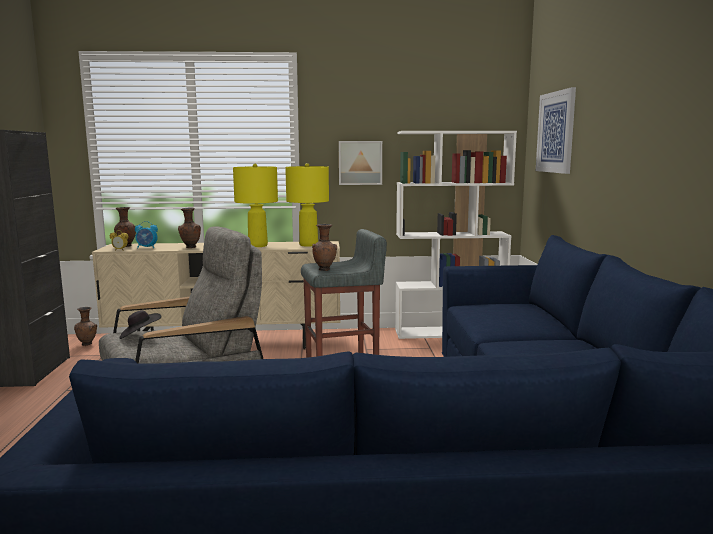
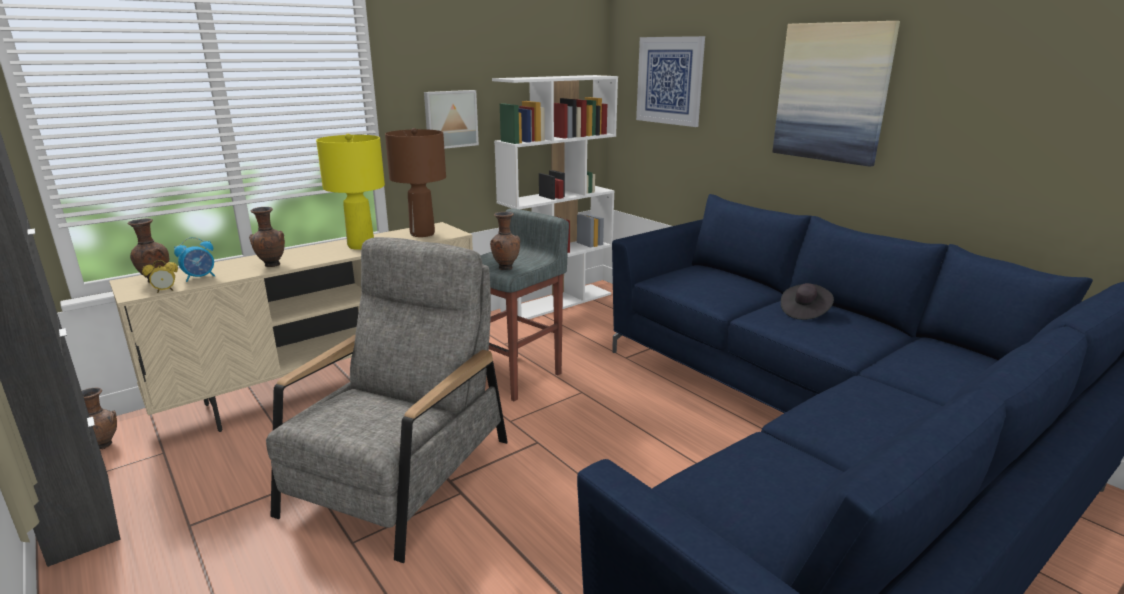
camera: 35 degrees left, 10 degrees up
(140, 335) = (342, 414): black hat -> black hat (804, 312)
(308, 245) = (422, 234): yellow table lamp -> brown table lamp
(650, 128) = (832, 93): none -> picture

